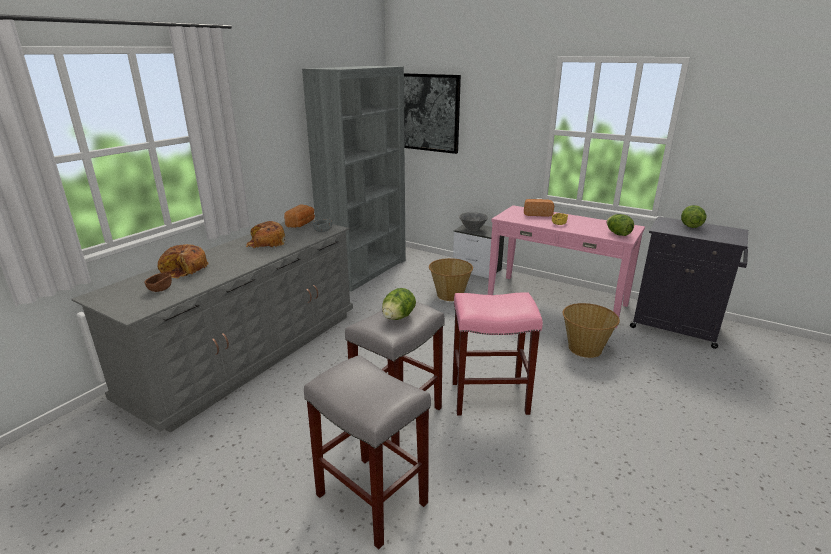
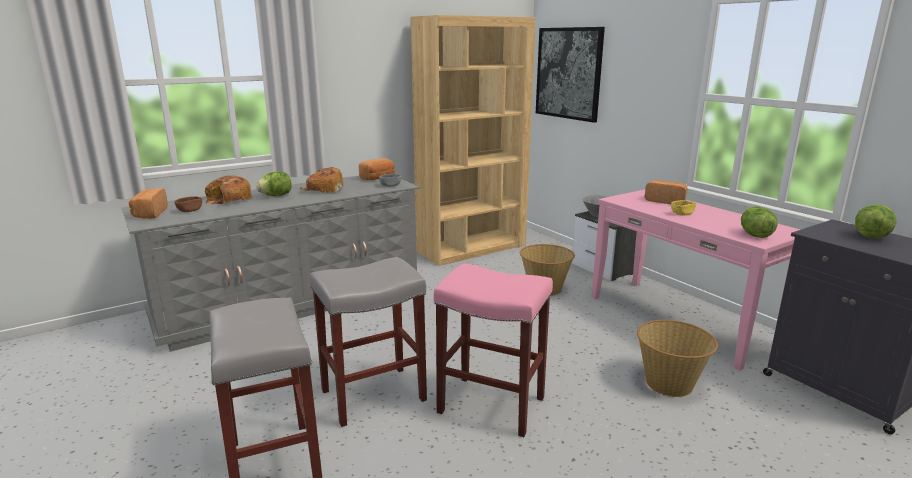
camera: 25 degrees right, 5 degrees down
(119, 300) = (149, 214): none -> bread
(365, 270) = (472, 248): grey bookcase -> brown bookcase
(398, 317) = (368, 273): lettuce -> lettuce (276, 196)

